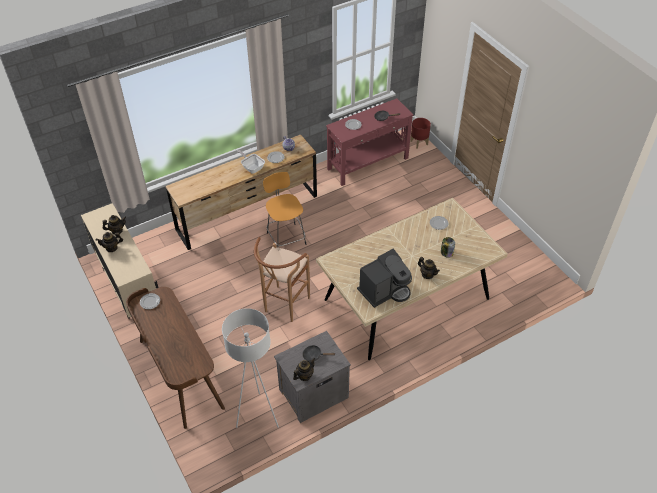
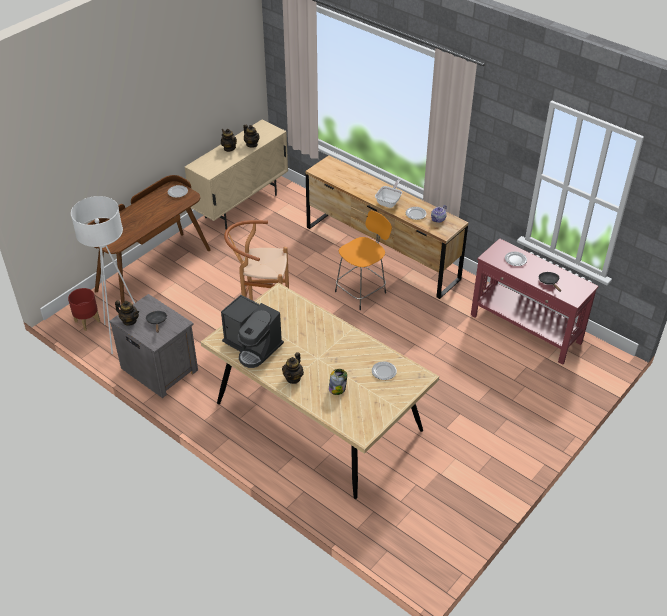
camera: 70 degrees right, 5 degrees down
(419, 142) = (601, 369): red planter -> red planter (87, 322)

